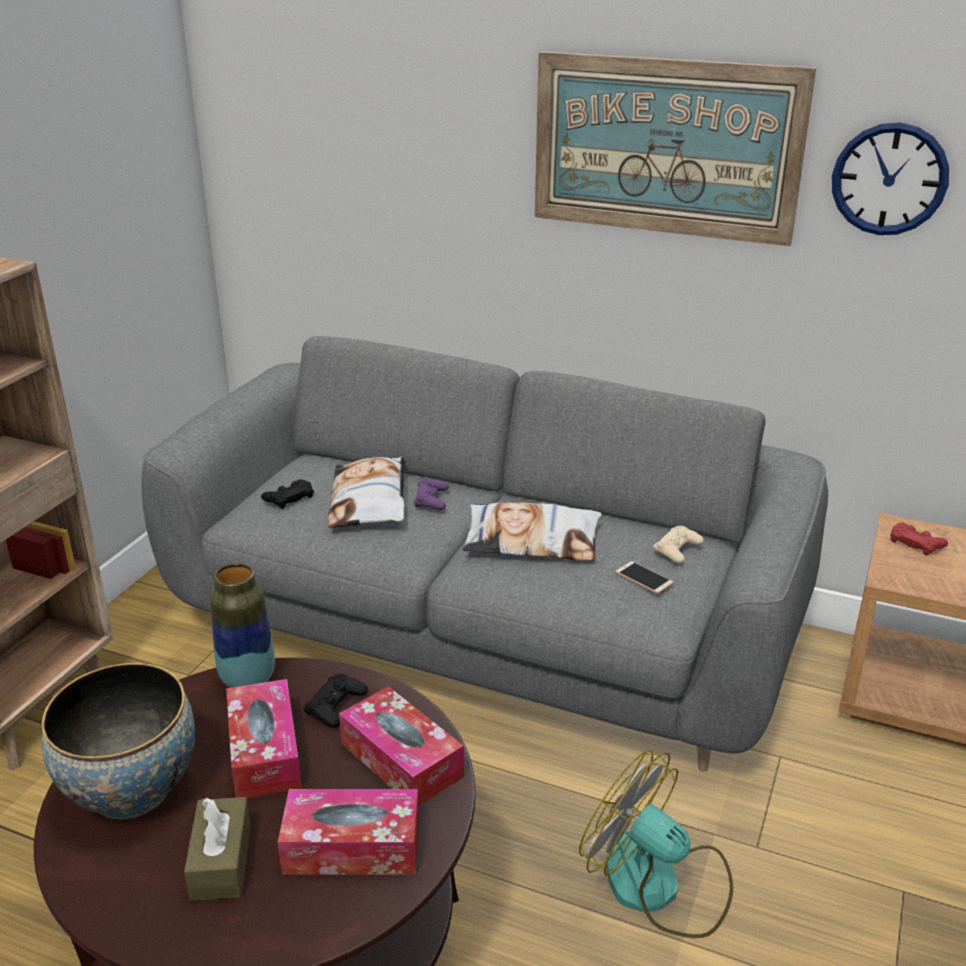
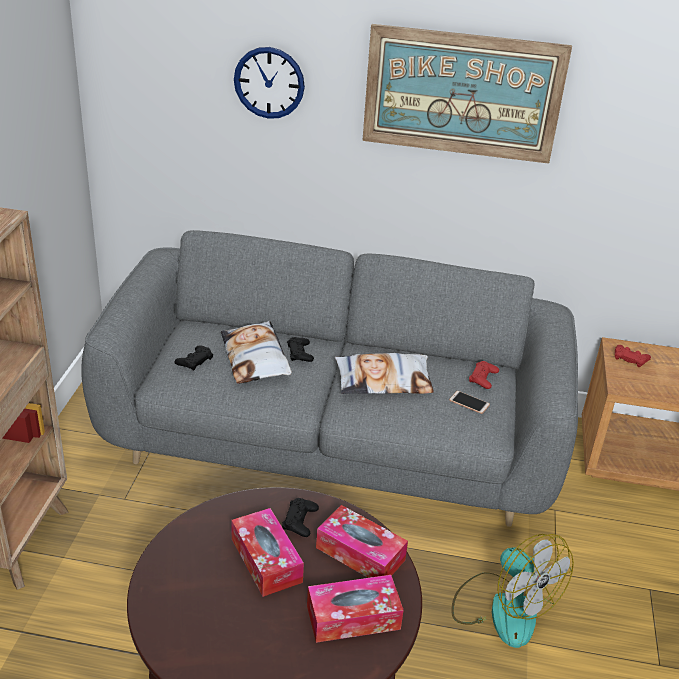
camera: 15 degrees left, 5 degrees up
(132, 791) = (187, 601): bowl -> none
(221, 861) = (272, 640): brown tissue box -> none
(248, 681) = (231, 510): vase -> none
(431, 499) = (300, 353): purple game controller -> black game controller
(658, 886) = (503, 608): fan -> fan turned 150 degrees counterclockwise
(677, 549) = (483, 378): beige game controller -> red game controller
(889, 179) = (617, 120): wall clock -> wall clock (269, 82)

